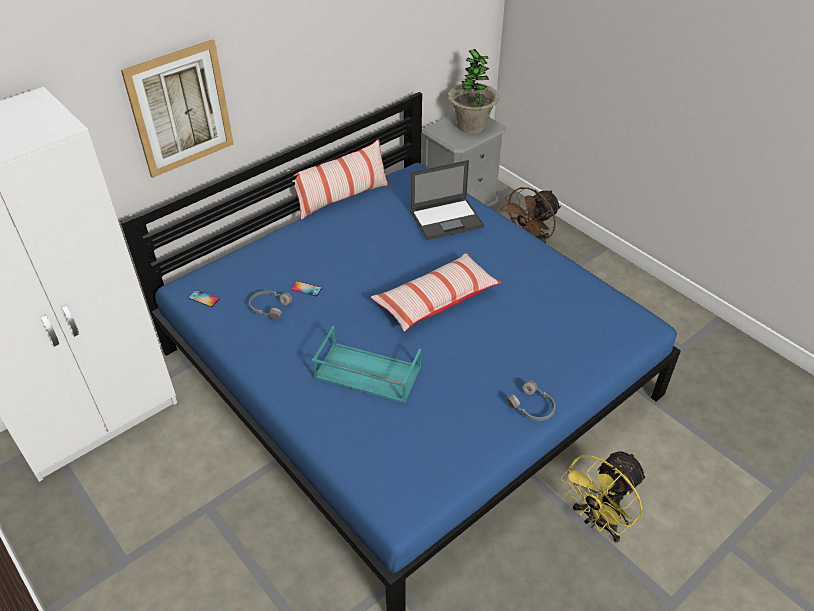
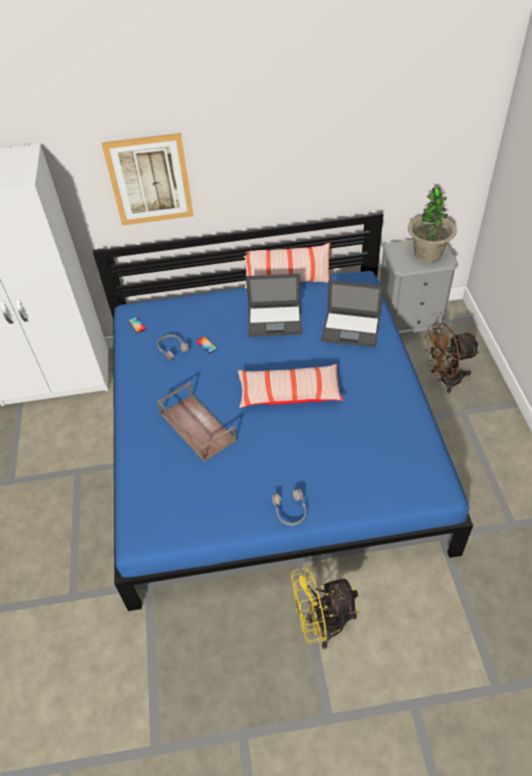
camera: 35 degrees right, 5 degrees up
(363, 238) = (275, 320): none -> laptop
(366, 373) = (196, 427): turquoise tray -> brown tray

